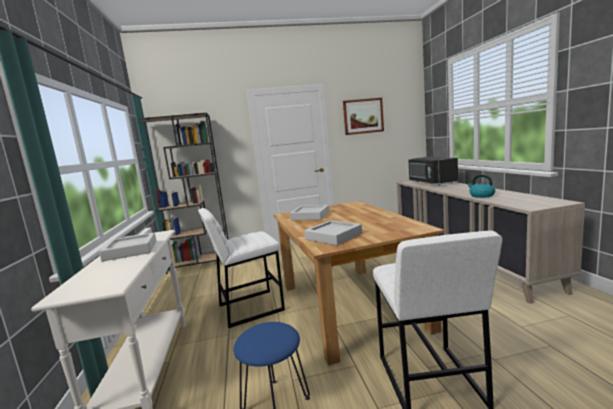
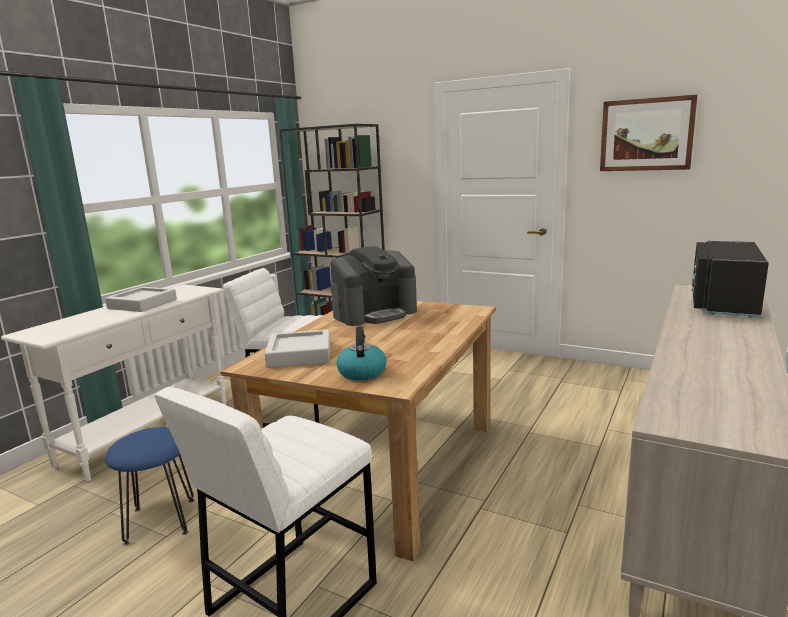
camera: 40 degrees right, 5 degrees up
(310, 216) = (375, 313): grey tray -> coffee machine
(481, 196) = (687, 364): kettle -> kettle (362, 372)

